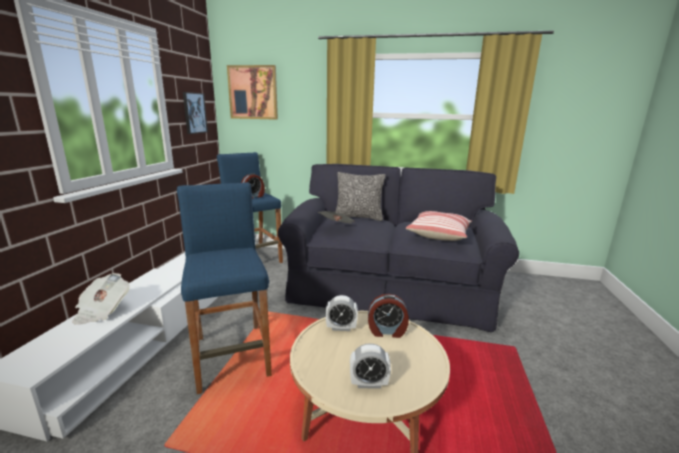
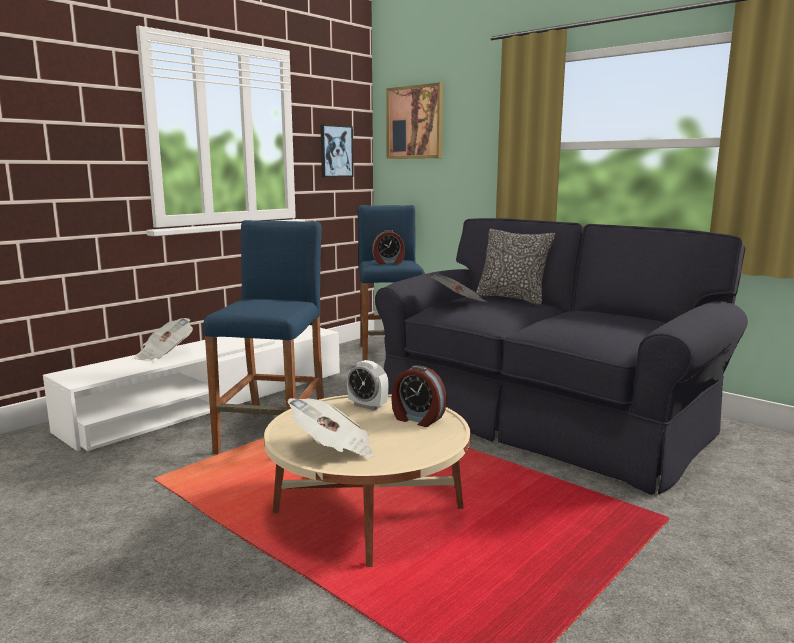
camera: 30 degrees right, 5 degrees down
(369, 383) = (333, 448): alarm clock -> newspaper
(438, 234) = (599, 325): pillow -> none

